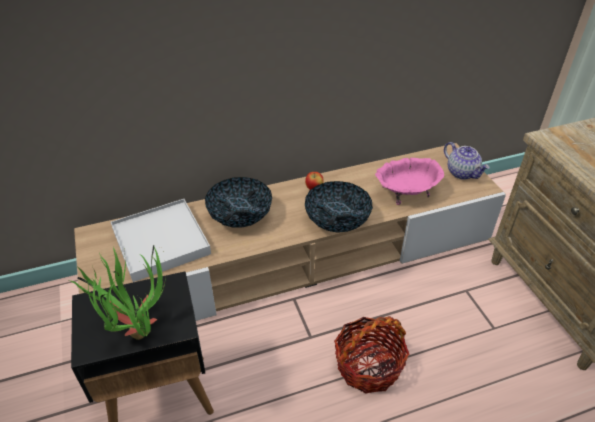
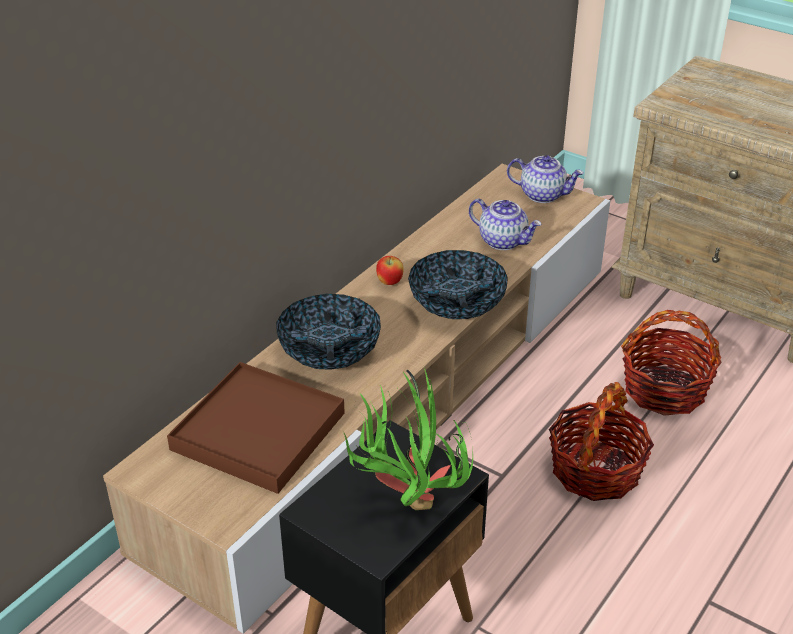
camera: 35 degrees left, 5 degrees down
(161, 241) = (258, 431): white tray -> brown tray
(406, 192) = (503, 241): pink bowl -> teapot
(463, 337) = (664, 390): none -> basket

